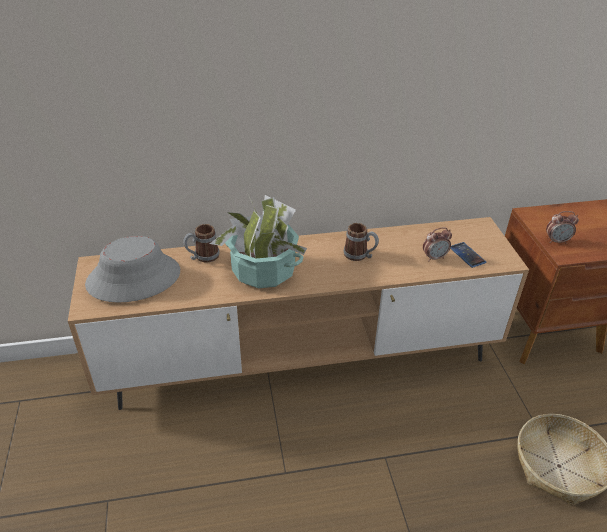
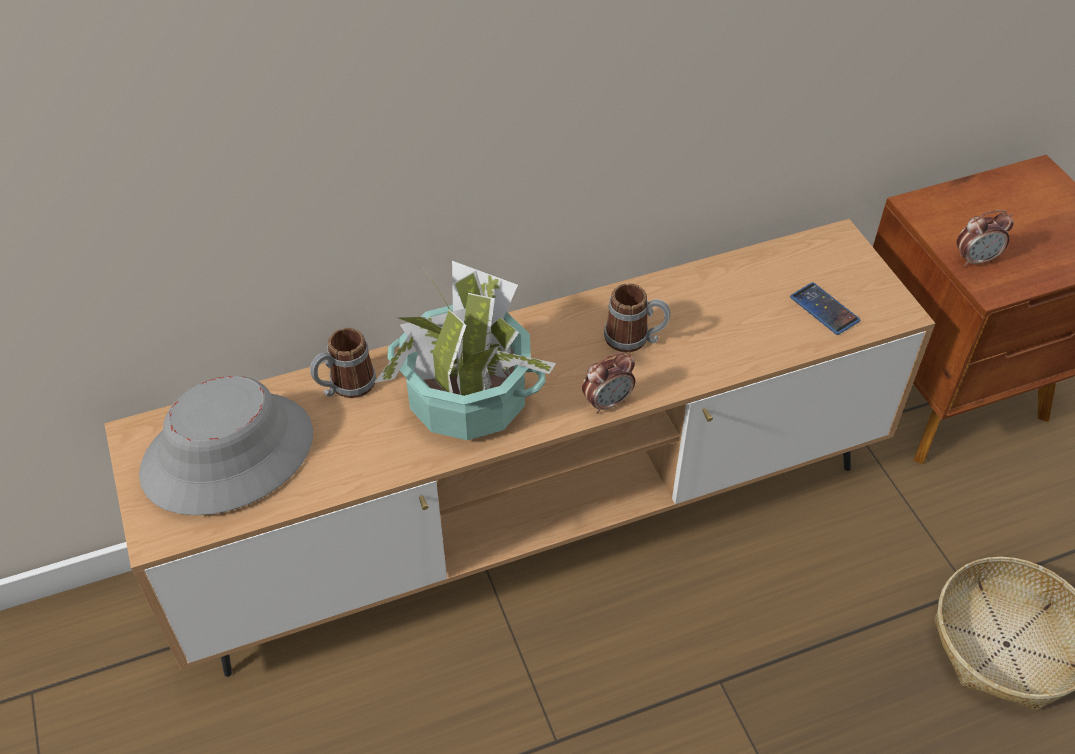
camera: 10 degrees left, 10 degrees up
(434, 257) = (768, 323): alarm clock -> alarm clock (607, 402)

